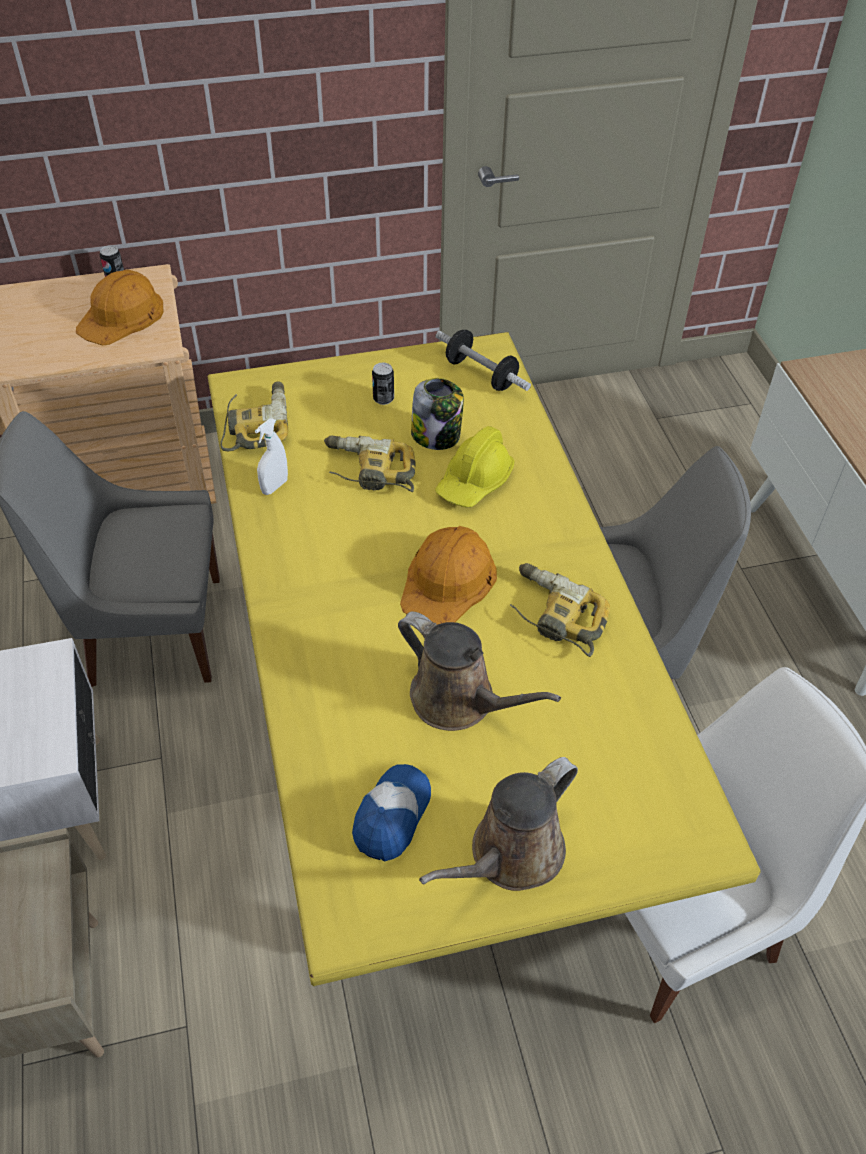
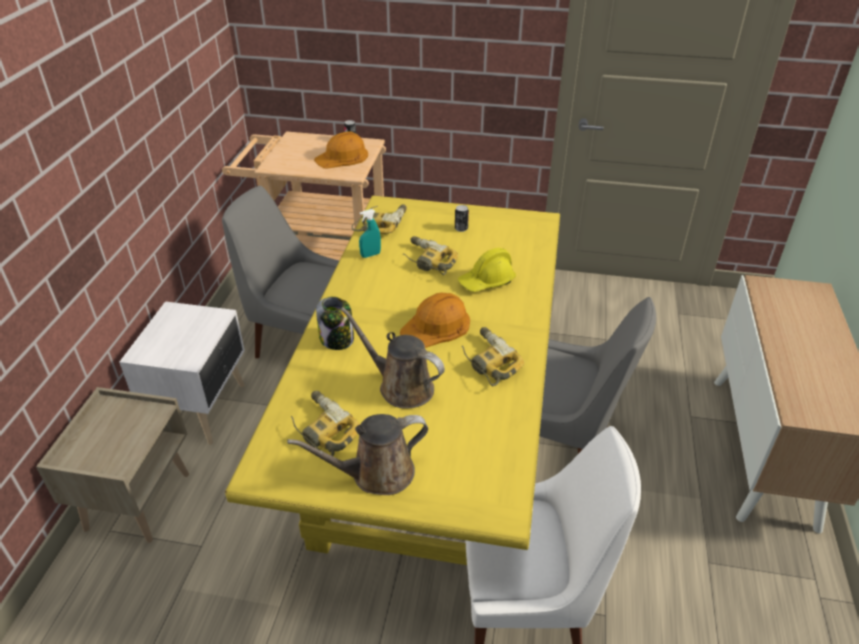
camera: 25 degrees right, 10 degrees down
(274, 486) = (370, 255): white spray bottle -> turquoise spray bottle
(391, 816) = (322, 430): cap -> power drill
(437, 436) = (480, 254): jar -> jar (337, 339)
(459, 700) = (401, 386): brown watering can -> brown watering can turned 150 degrees clockwise
(481, 374) = (528, 230): dumbbell -> none

